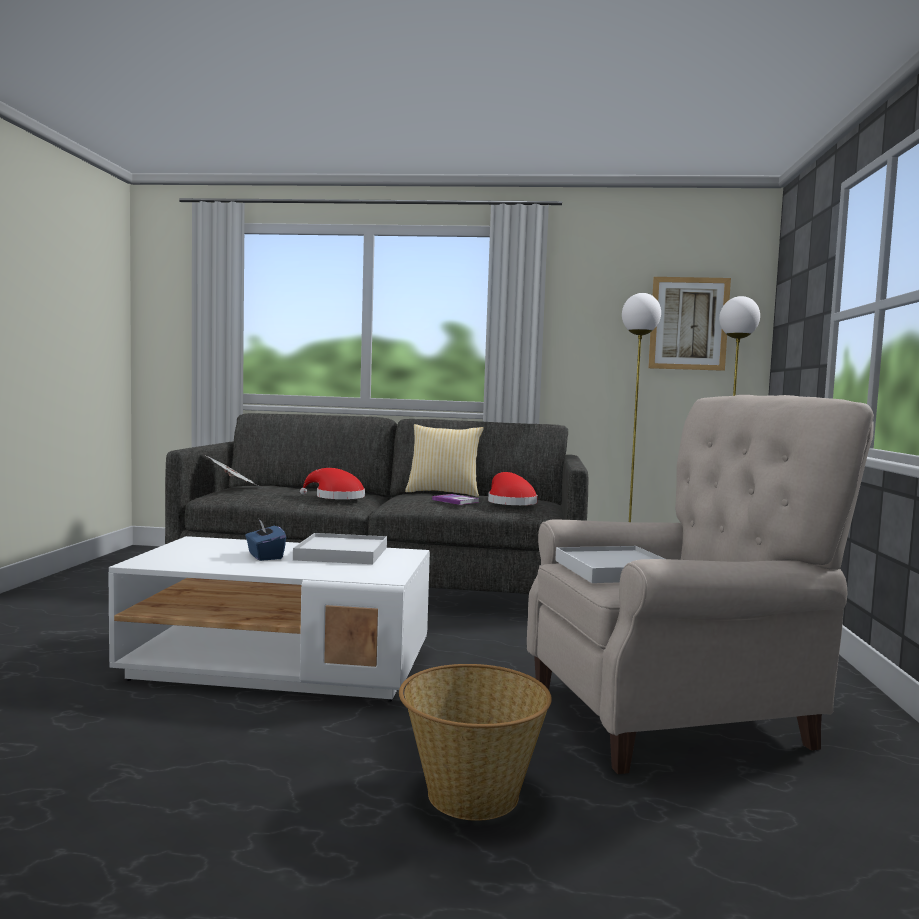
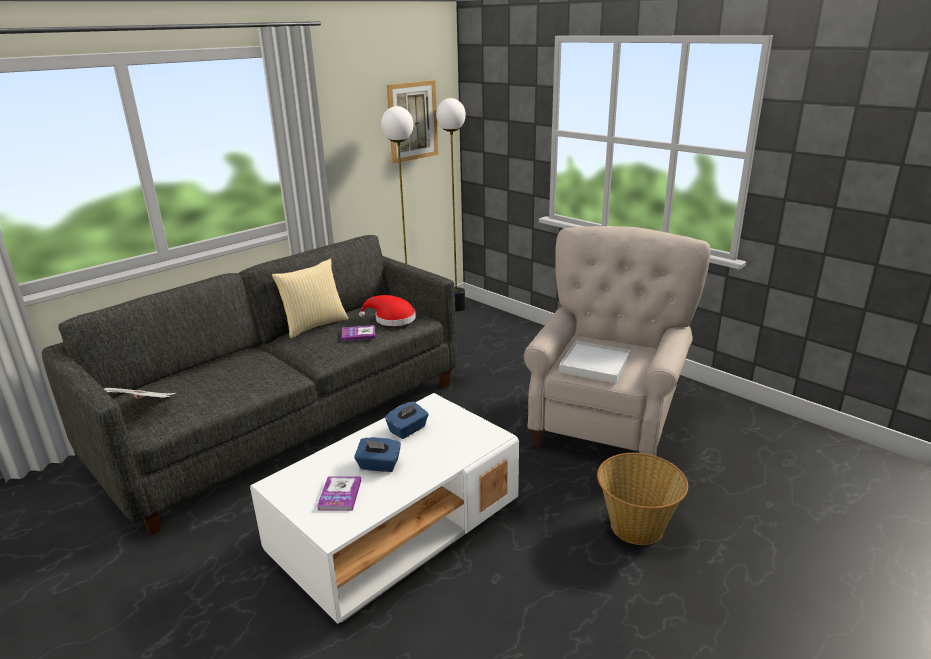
camera: 50 degrees left, 20 degrees up
(201, 555) = (340, 494): none -> book
(336, 497) = (260, 372): red hat -> none
(342, 553) = (408, 430): white tray -> blue tissue box

